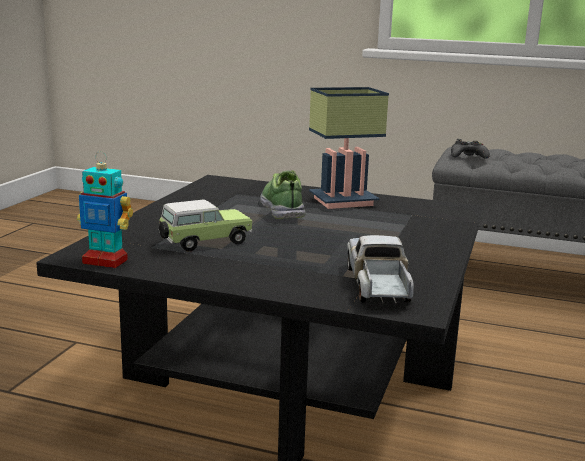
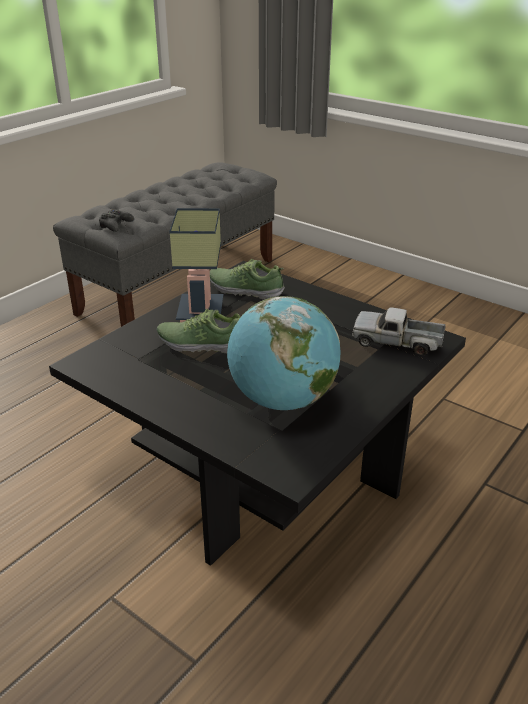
camera: 70 degrees left, 15 degrees up
(106, 261) = (313, 458): toy robot -> none
(203, 243) = (282, 400): toy car -> globe
(414, 211) = (245, 290): none -> shoe

